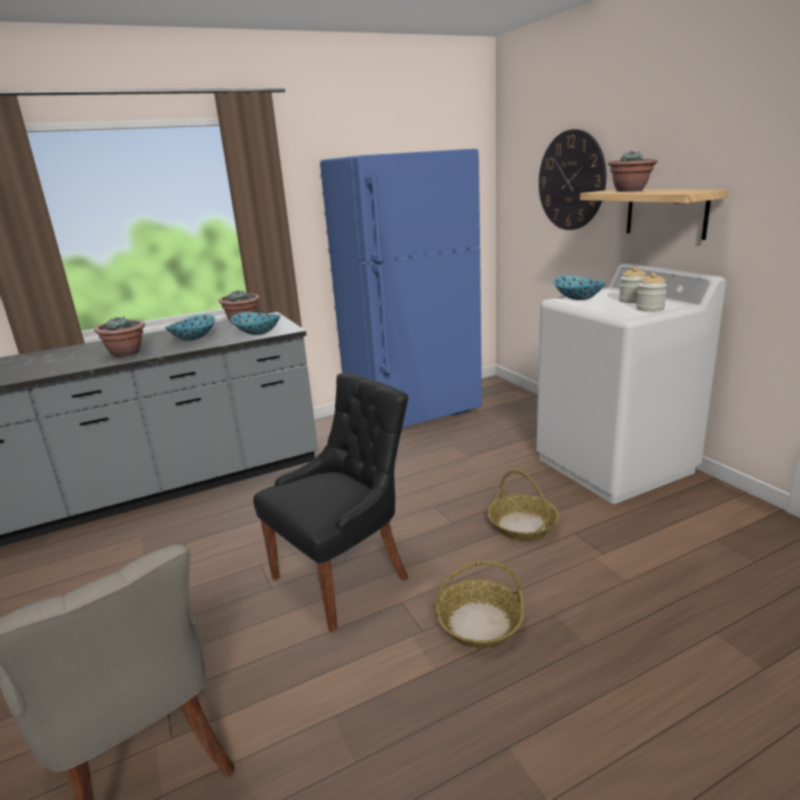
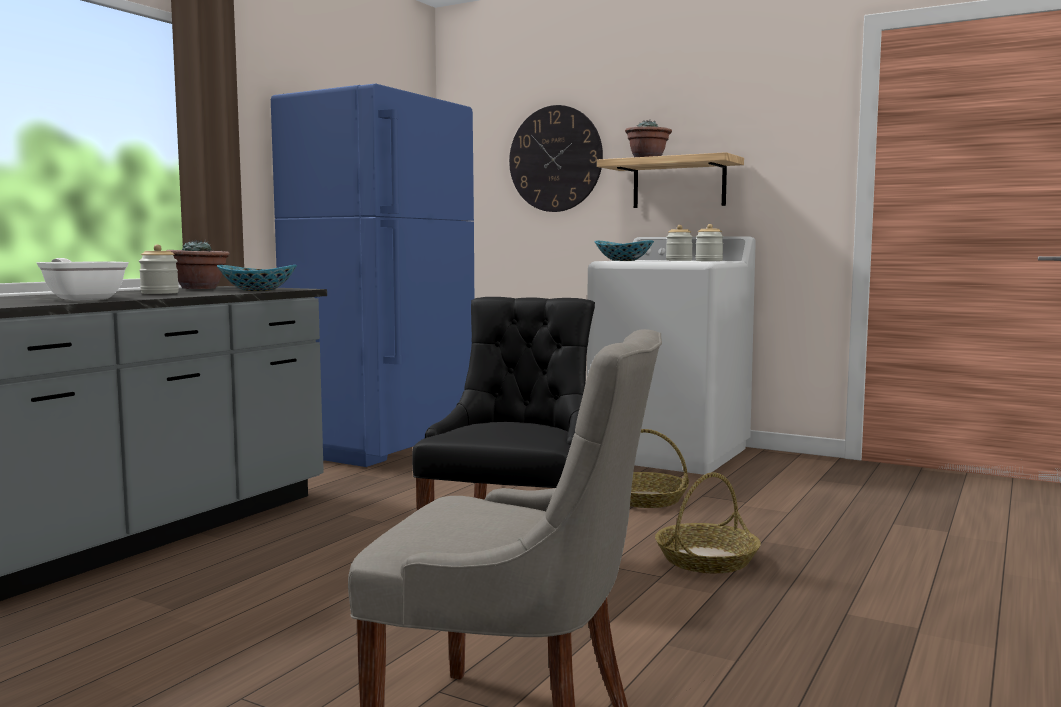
camera: 35 degrees left, 15 degrees down
(126, 353) = (82, 298): potted plant -> frying pan
(193, 338) = (159, 293): bowl -> jar

